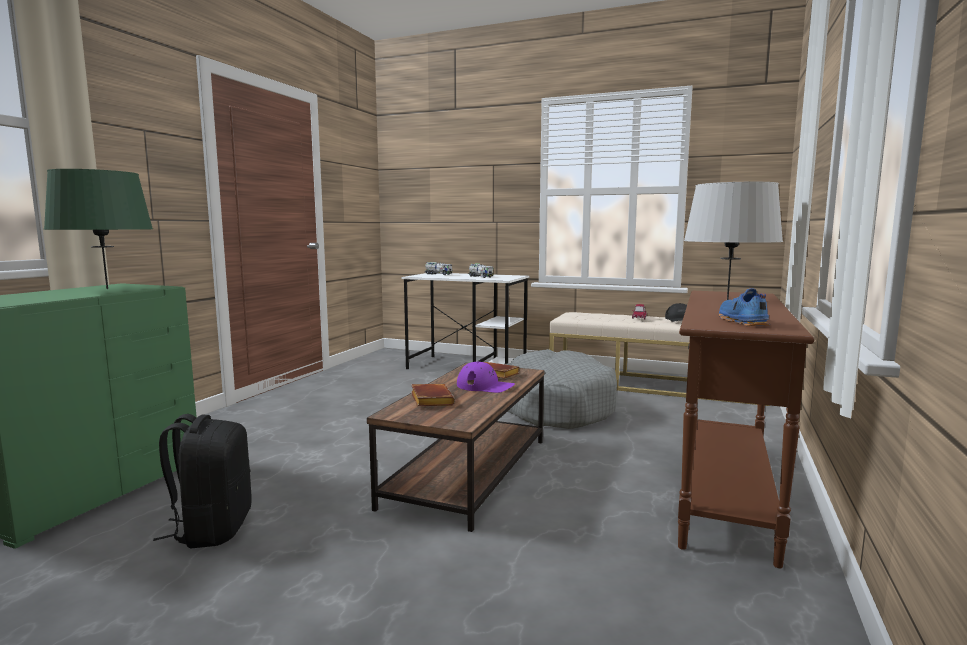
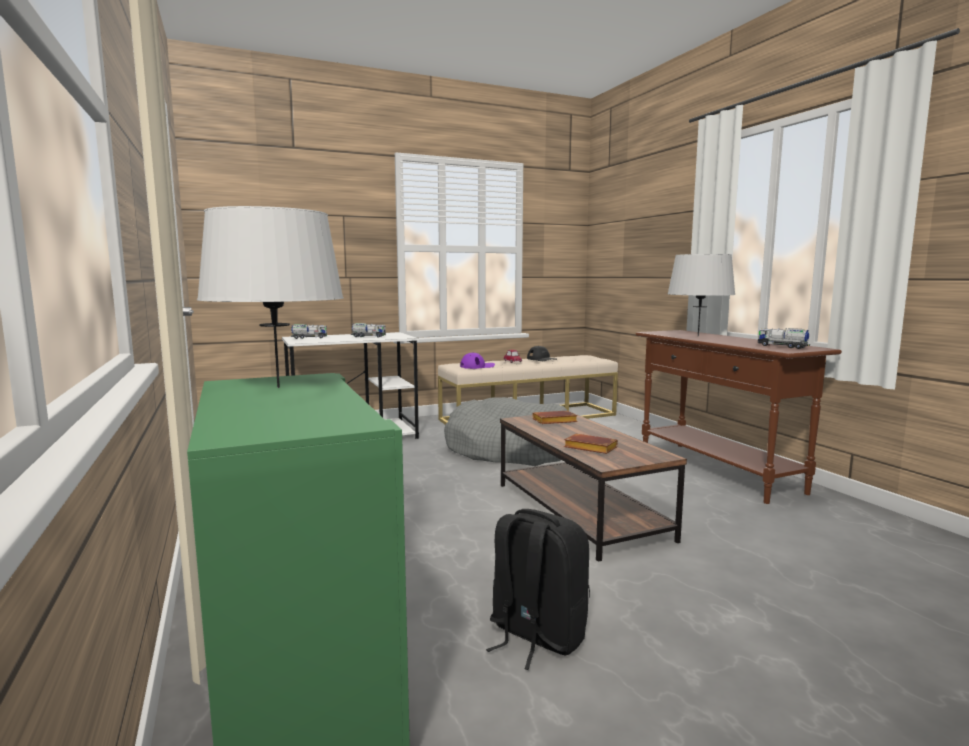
camera: 45 degrees left, 0 degrees up
(108, 289) = (279, 387): green table lamp -> grey table lamp
(485, 386) = (581, 430): purple cap -> purple cap (477, 366)
(741, 321) = (782, 346): blue shoe -> toy truck

